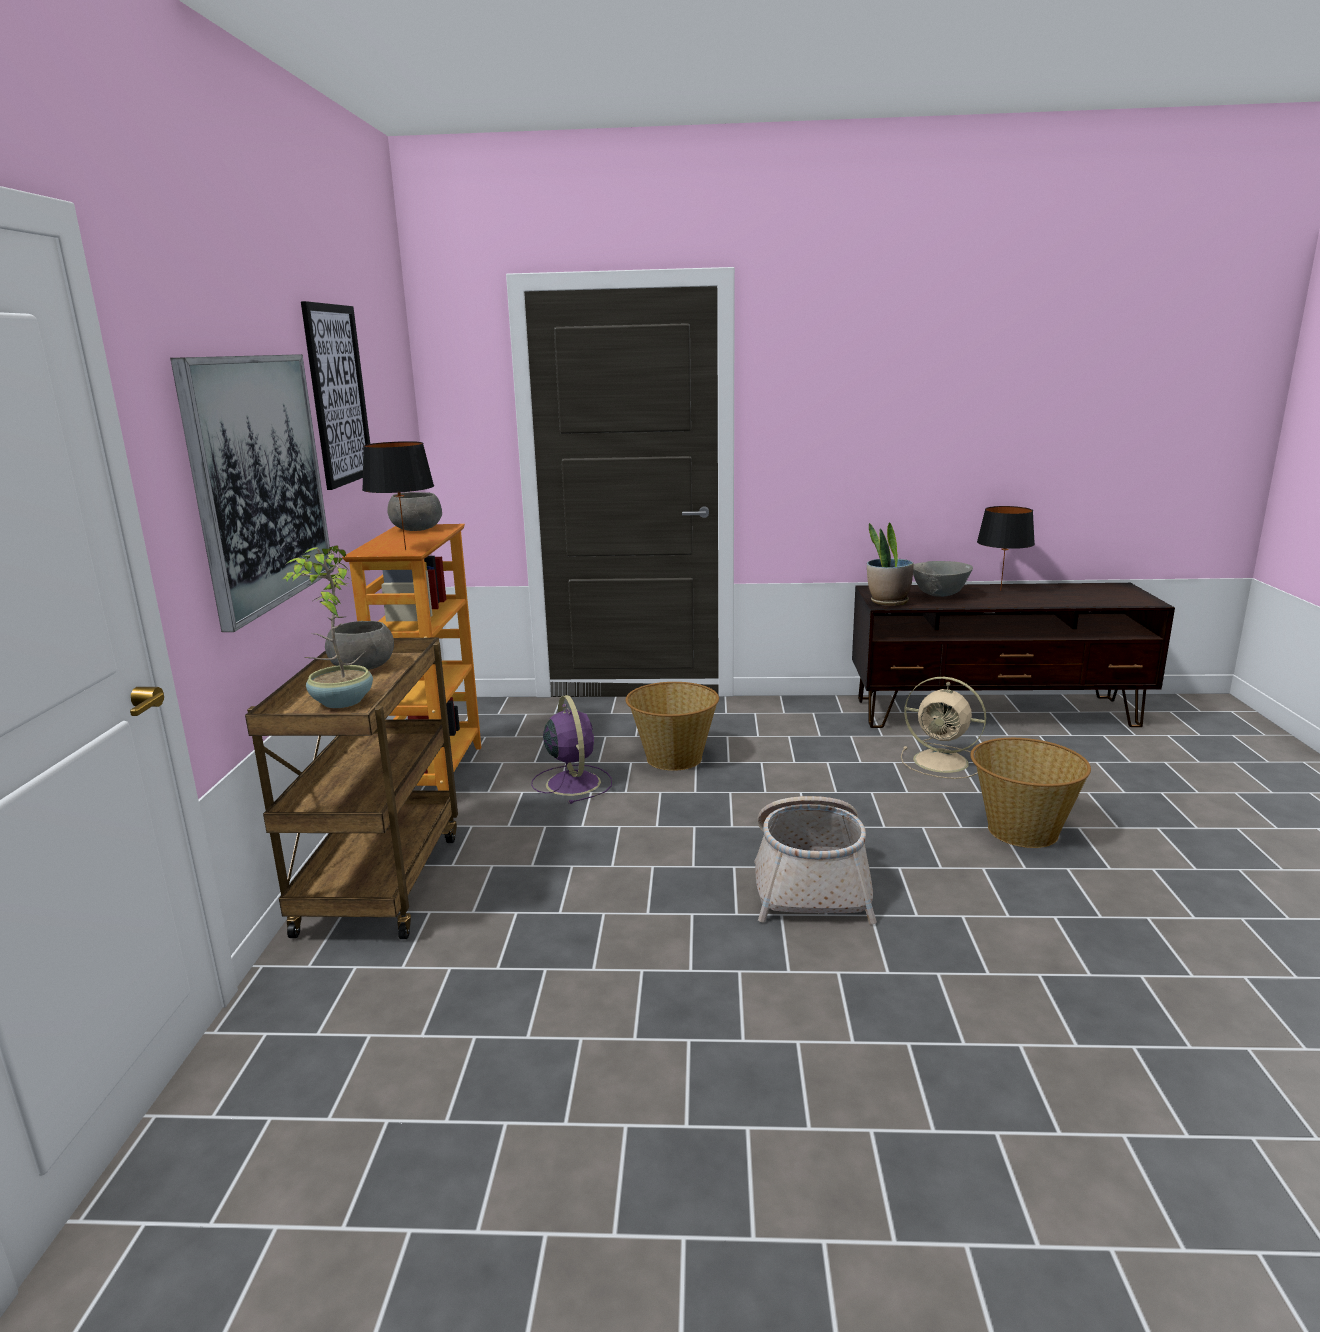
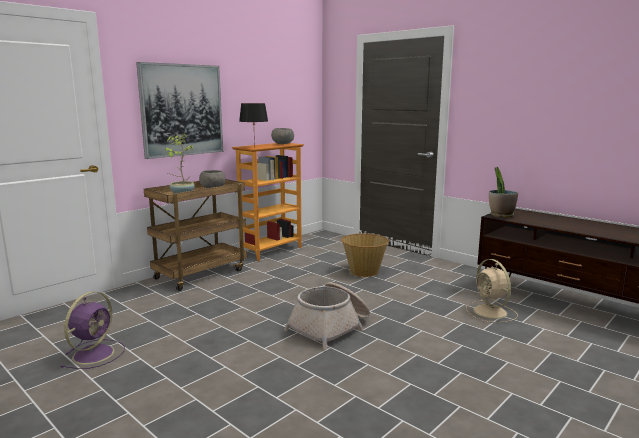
camera: 40 degrees right, 5 degrees down
(338, 395) = (249, 84): picture -> none
(572, 782) = (310, 267): purple fan -> purple fan (95, 353)
(939, 595) = (541, 218): grey bowl -> none
(1001, 591) = (588, 224): black table lamp -> none
(1021, 830) = (470, 350): basket -> none

